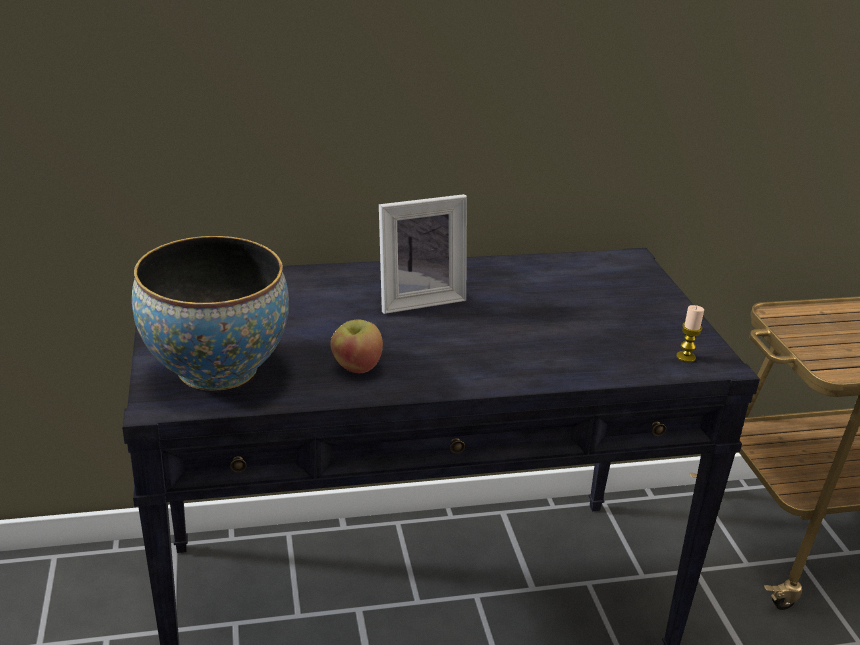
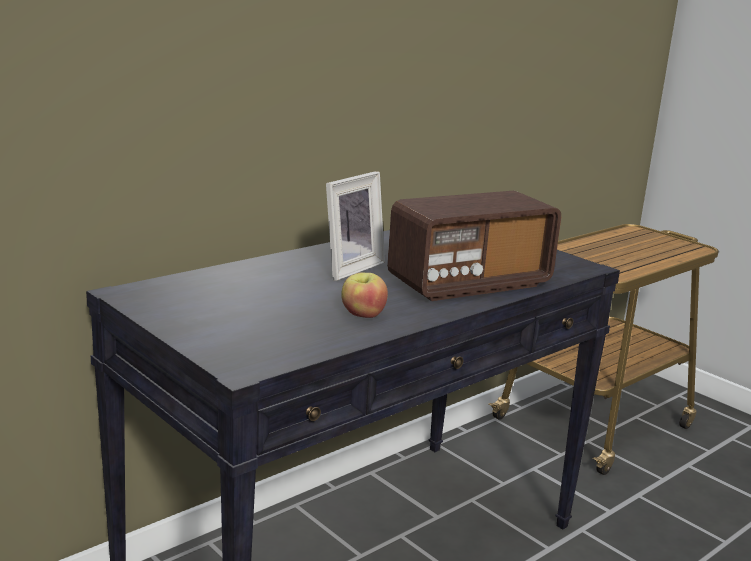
camera: 30 degrees left, 10 degrees down
(216, 369) = (256, 338): bowl -> none
(529, 353) = (469, 283): none -> radio
(685, 357) = (565, 267): candle -> none

